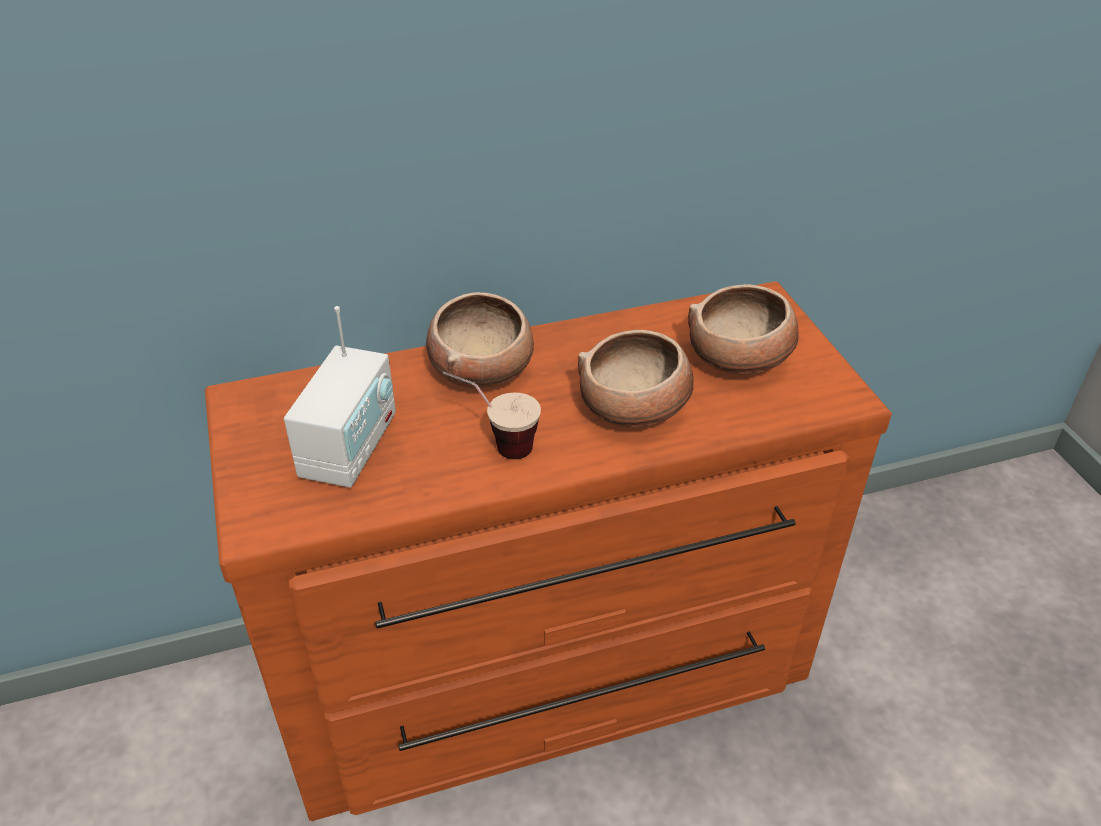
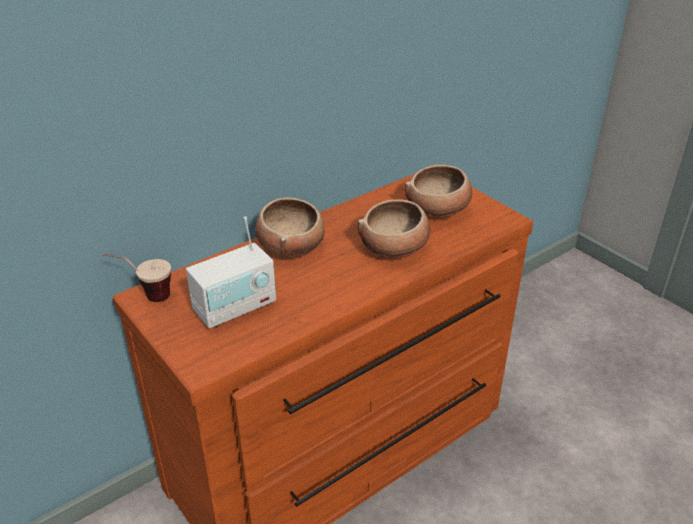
camera: 20 degrees left, 5 degrees down
(350, 448) = (235, 308): radio -> radio turned 60 degrees clockwise
(494, 445) = (324, 286): cup -> cup (144, 297)

